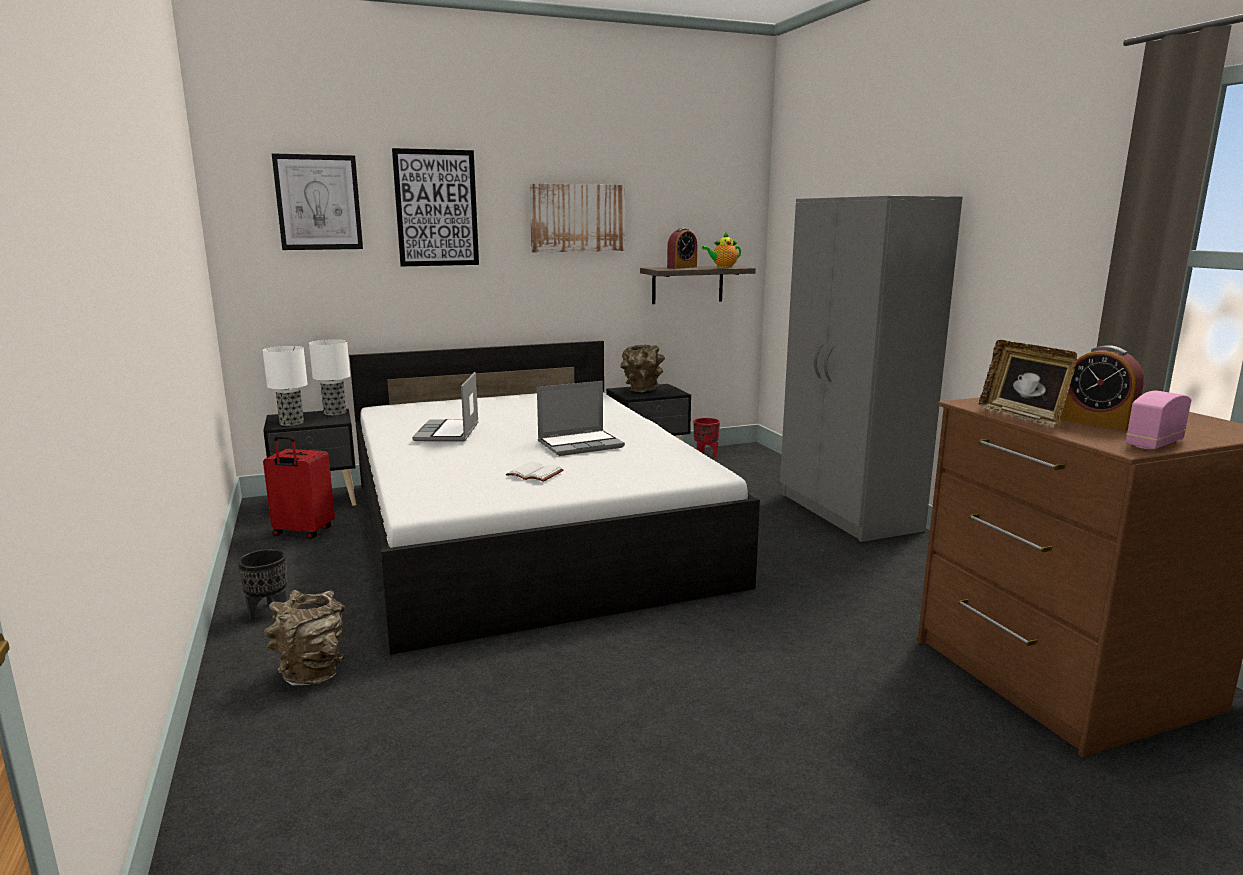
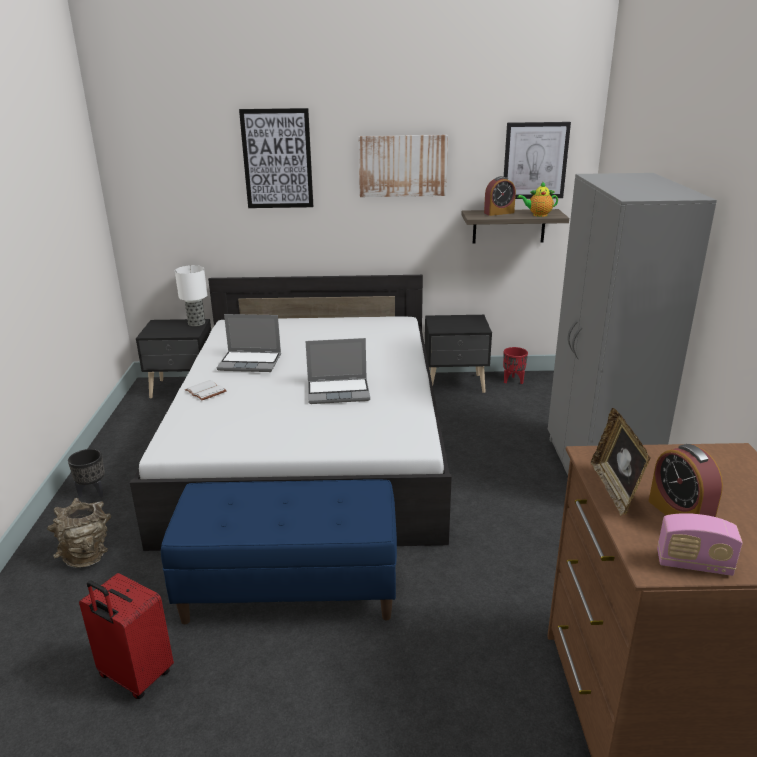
camera: 20 degrees right, 10 degrees up
(291, 423) = (159, 332): table lamp -> none
(303, 532) = (156, 419): red suitcase -> red suitcase (135, 676)
(318, 202) = (183, 156): picture -> picture (535, 161)
(448, 433) = (251, 362): laptop -> laptop turned 105 degrees counterclockwise
(536, 474) = (276, 424): white book -> white book (207, 391)
(613, 655) = (291, 589): none -> blue bench
(641, 390) = (452, 322): brown vase -> none
(1154, 443) = (693, 564): radio -> radio turned 150 degrees counterclockwise

